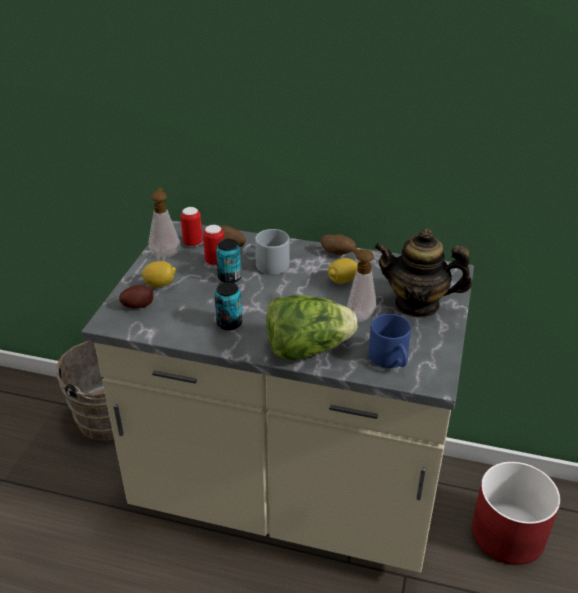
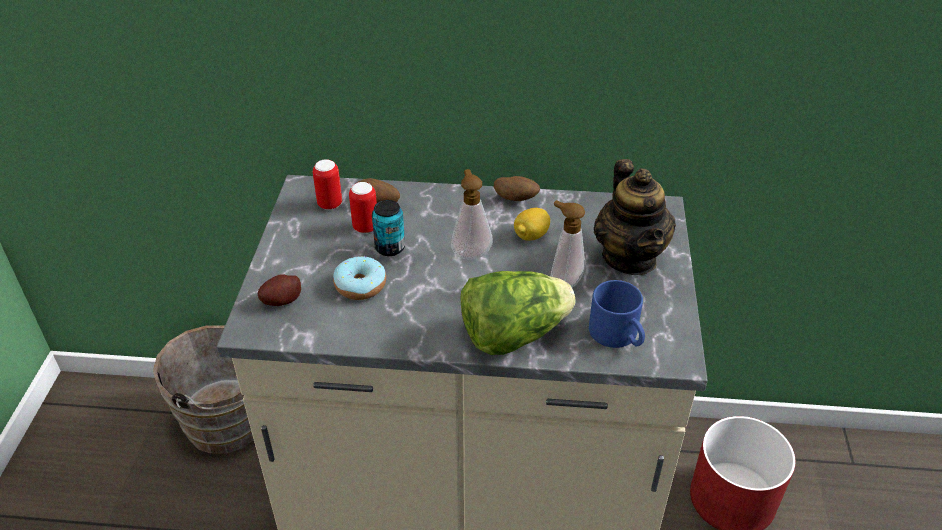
camera: 10 degrees left, 5 degrees up
(160, 284) = (303, 267): lemon -> none
(166, 253) = (298, 222): soap dispenser -> soap dispenser (470, 252)
(199, 301) = (360, 285): none -> donut
(229, 323) = (406, 311): can -> none
(266, 266) = (432, 226): grey mug -> none
(417, 304) = (630, 257): teapot -> teapot turned 105 degrees counterclockwise

